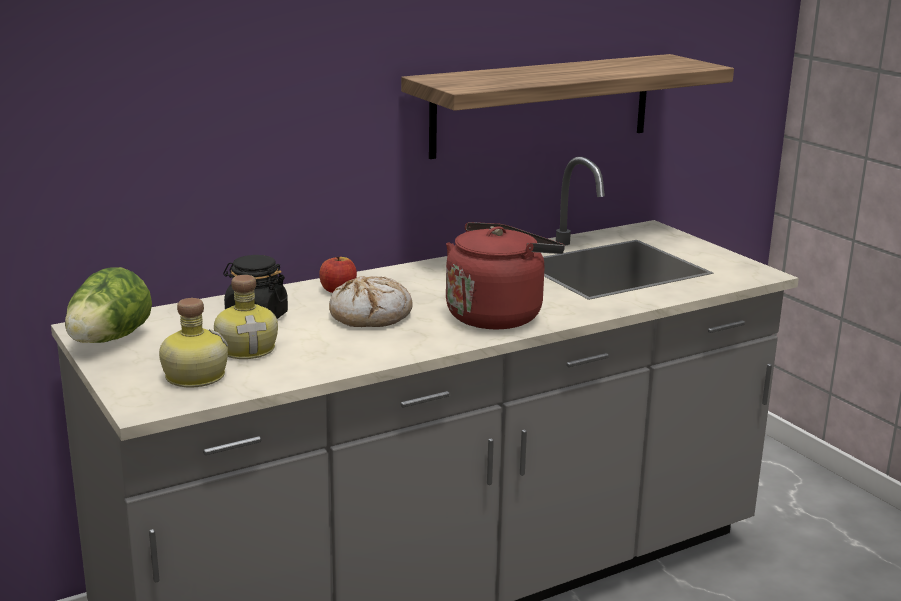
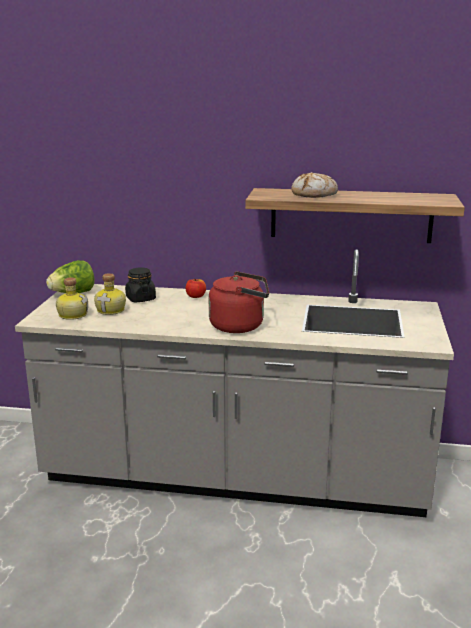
camera: 40 degrees right, 0 degrees up
(371, 315) = (186, 310): bread -> bread (314, 194)

